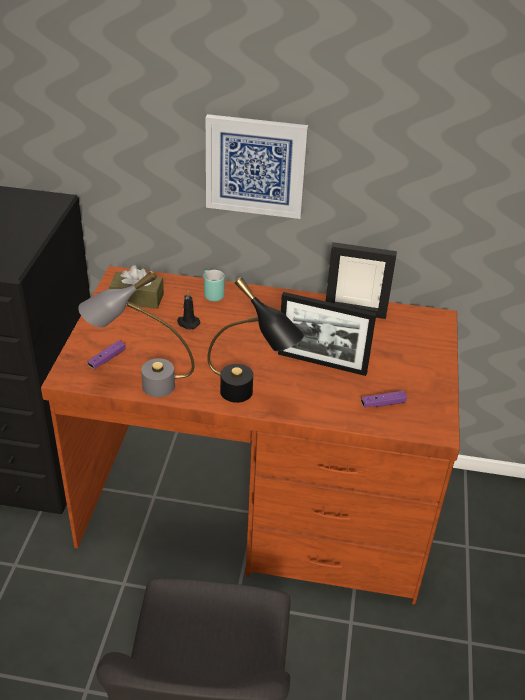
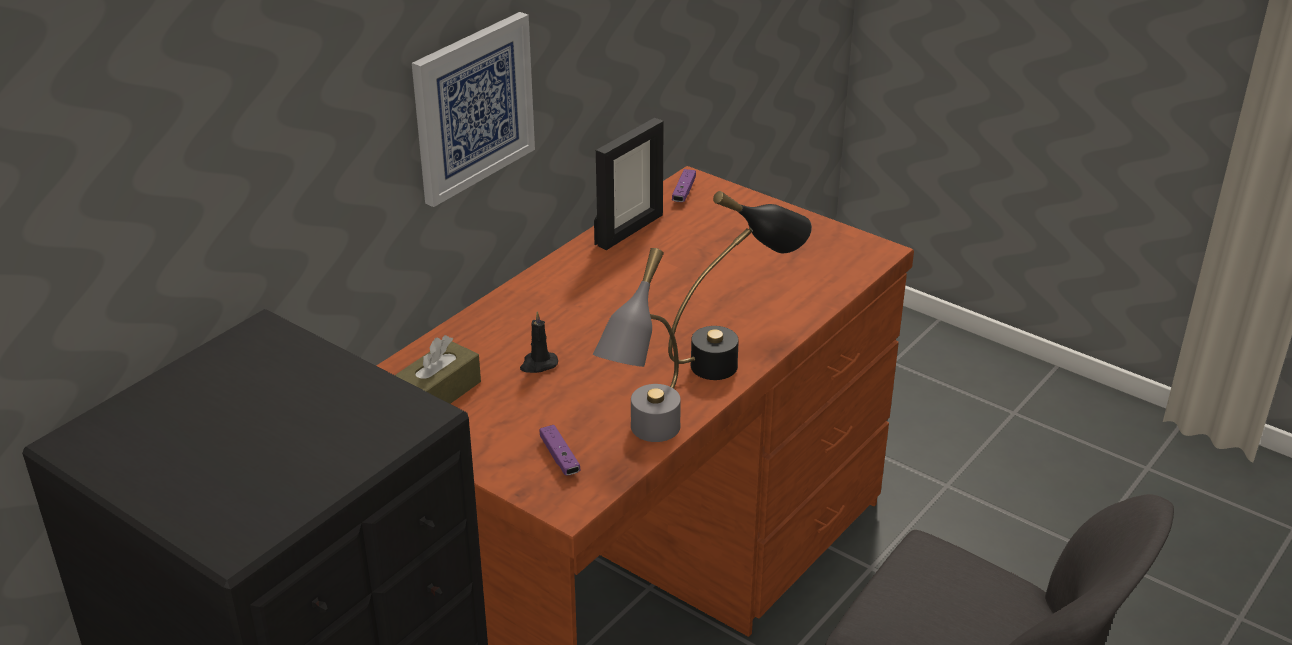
camera: 60 degrees left, 5 degrees down
(210, 294) = (490, 326): turquoise mug -> none
(322, 363) = (709, 286): picture frame -> none
(383, 404) = (812, 270): purple game controller -> purple game controller (684, 192)

